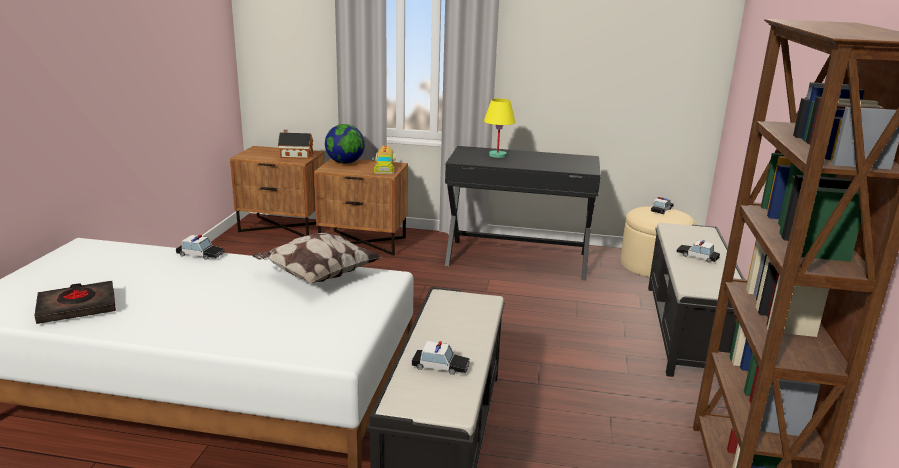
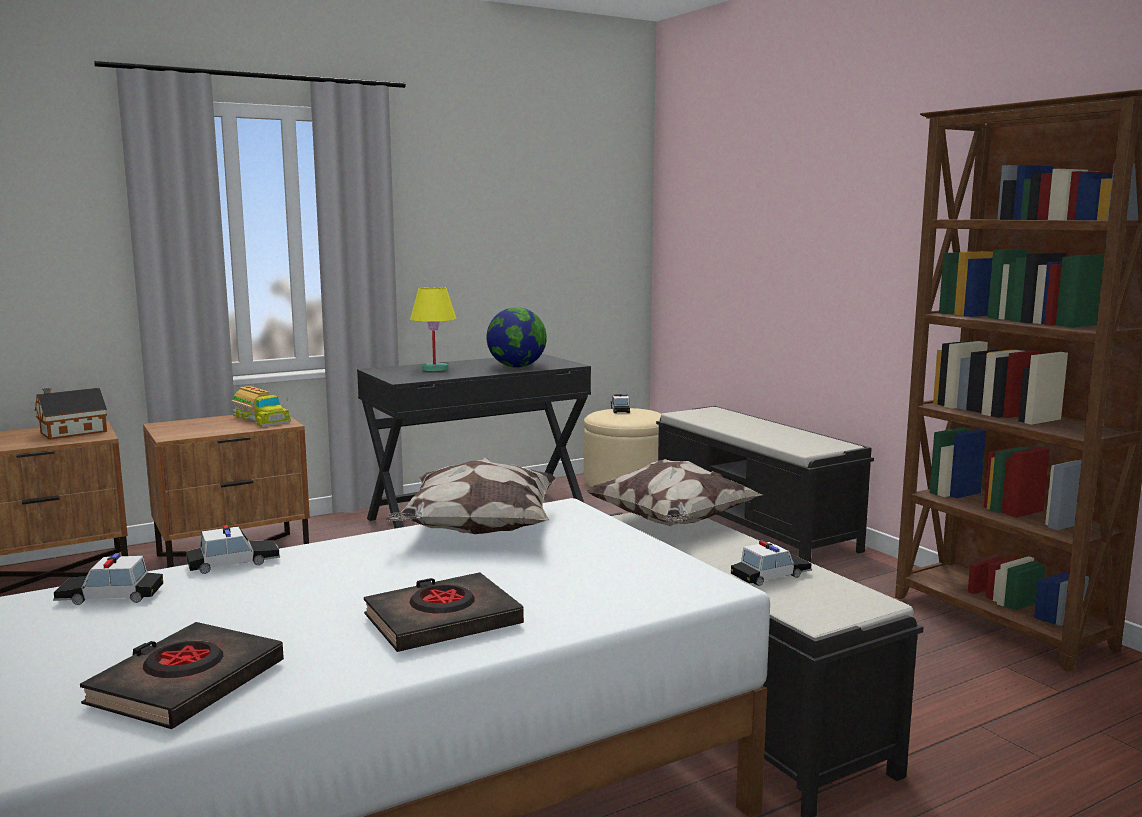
camera: 40 degrees left, 10 degrees down
(198, 319) = (442, 621): none -> black book
(345, 163) = (183, 425): globe -> globe (516, 367)
(469, 309) = (672, 523): none -> pillow
(697, 256) = (755, 429): toy car -> toy car (109, 596)

